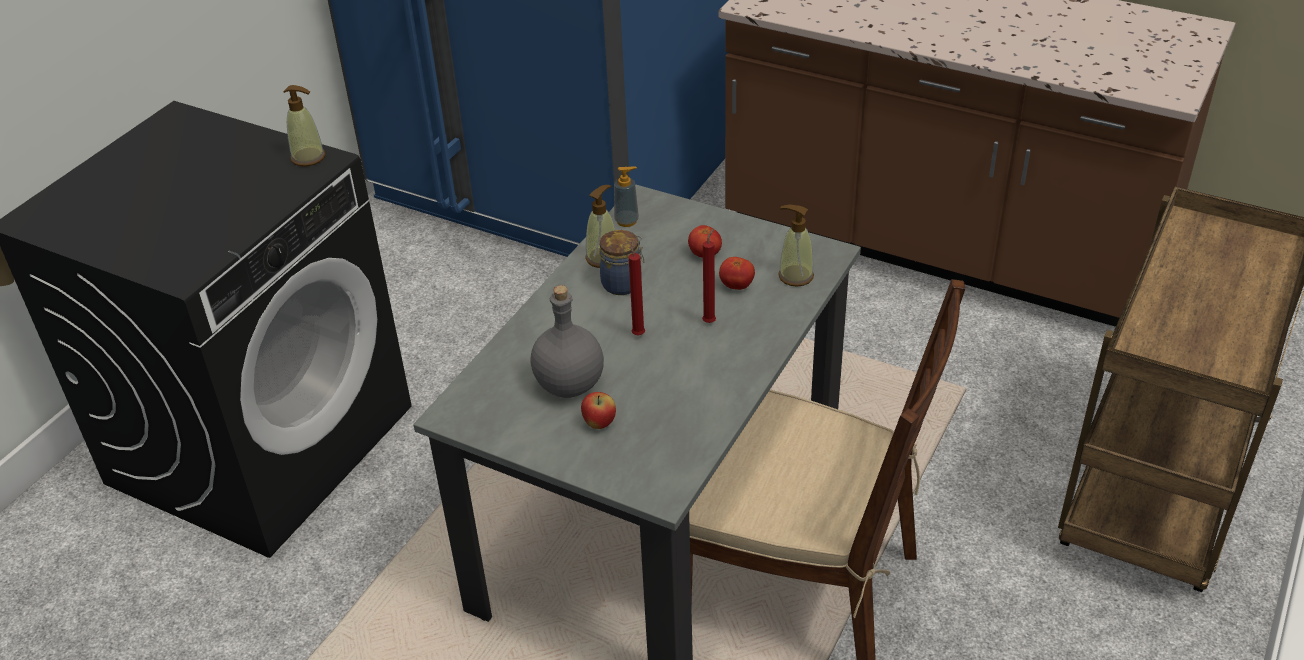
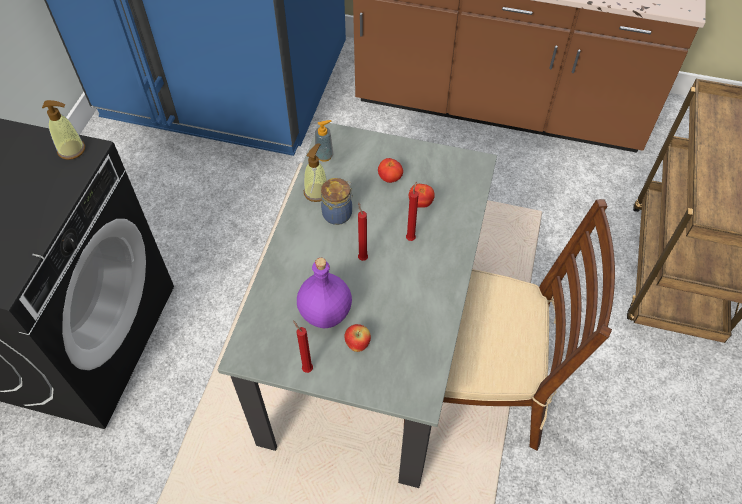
camera: 15 degrees left, 15 degrees up
(524, 439) = (306, 368): none -> red candle
(571, 384) = (326, 312): grey bottle -> purple bottle
(795, 276) = (459, 188): soap dispenser -> none

